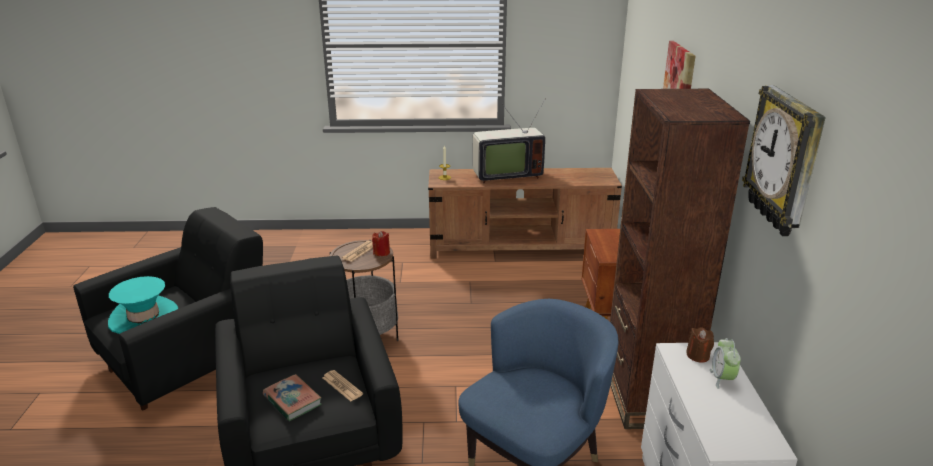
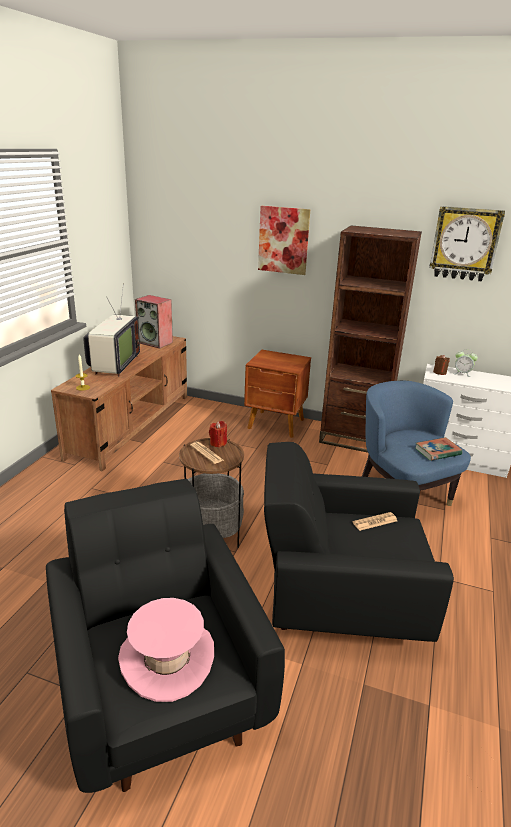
camera: 70 degrees left, 0 degrees up
(144, 317) = (167, 659): turquoise hat -> pink hat
(292, 400) = (388, 552): book -> book (437, 452)
(586, 176) = (155, 342): none -> speaker

